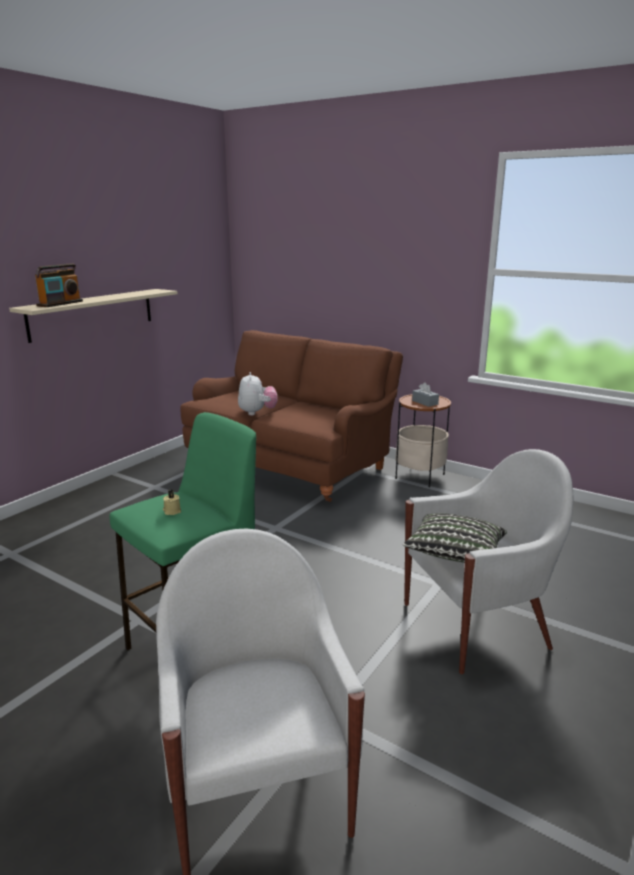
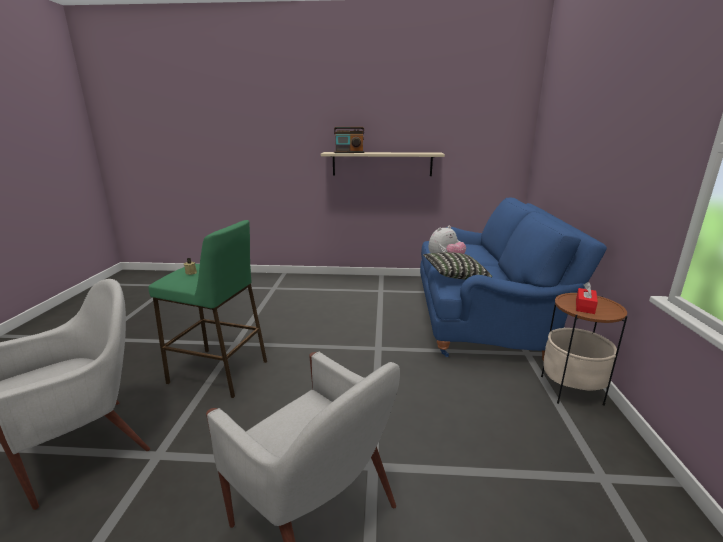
camera: 60 degrees right, 0 degrees up
(292, 463) = (484, 319): brown sofa -> blue sofa
(425, 402) = (585, 306): grey tissue box -> red tissue box
(455, 555) = (285, 422): pillow -> pillow (454, 276)

